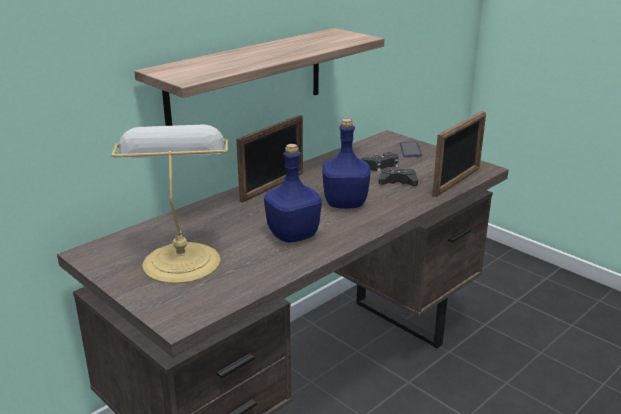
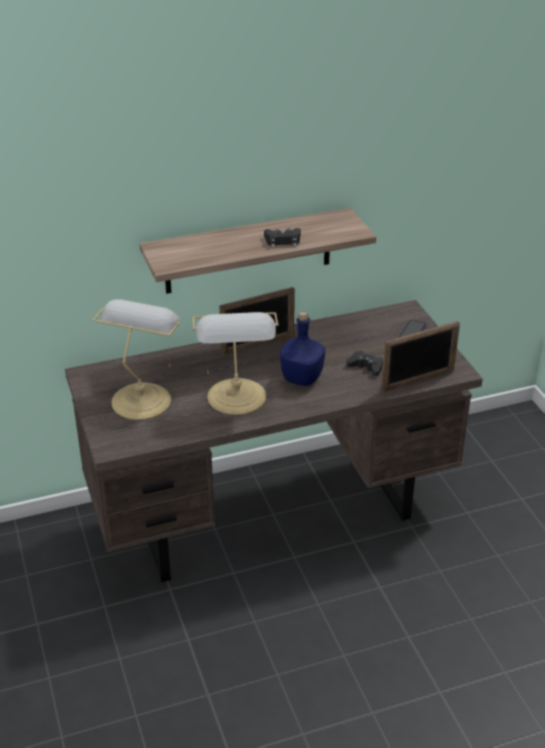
camera: 25 degrees right, 10 degrees up
(294, 235) = (237, 398): blue bottle -> table lamp
(381, 165) = (369, 344): black game controller -> black game controller (283, 241)

